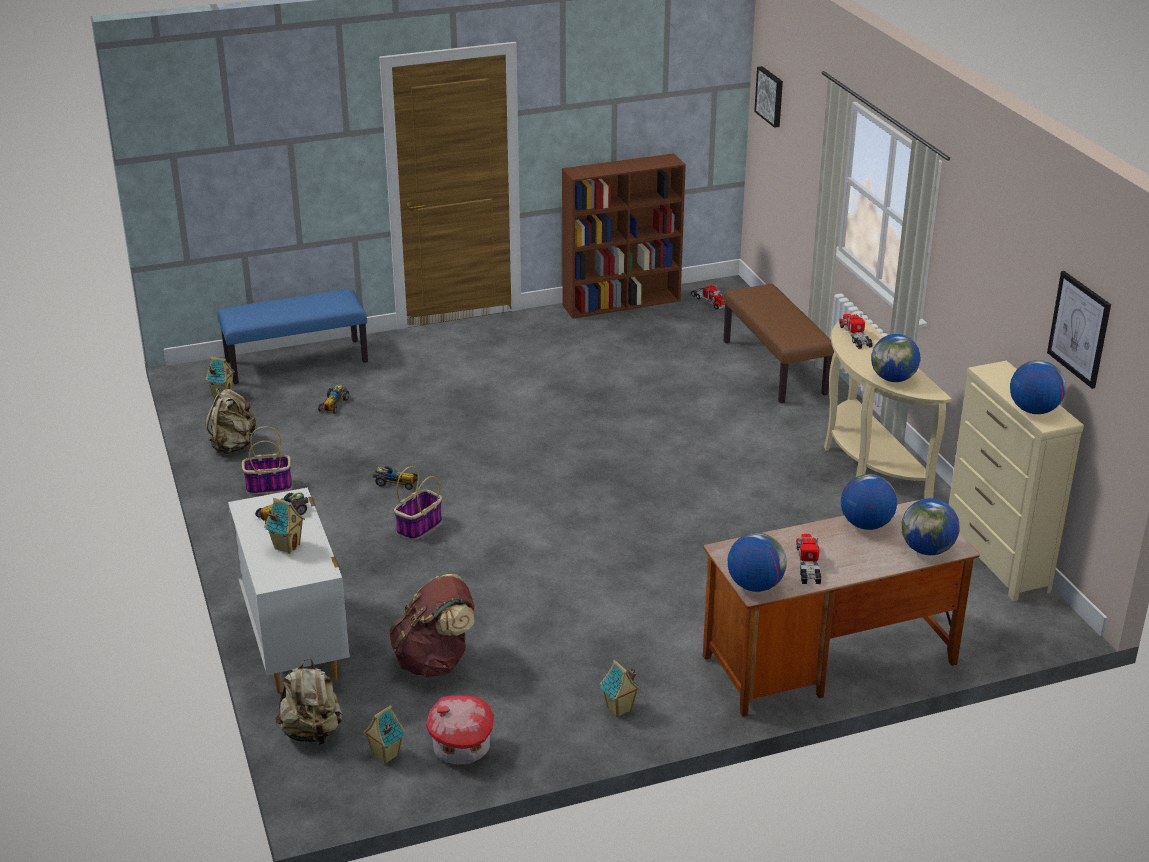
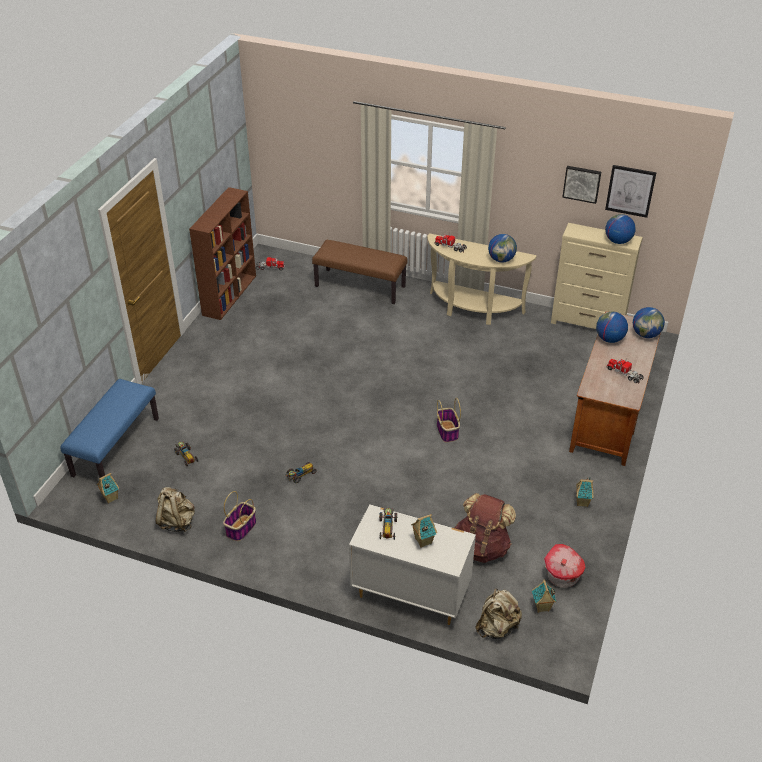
camera: 50 degrees left, 10 degrees up
(419, 527) = (355, 489): basket -> basket (447, 432)
(755, 585) = (625, 398): globe -> none
(770, 96) = (276, 126): picture -> picture (582, 183)

